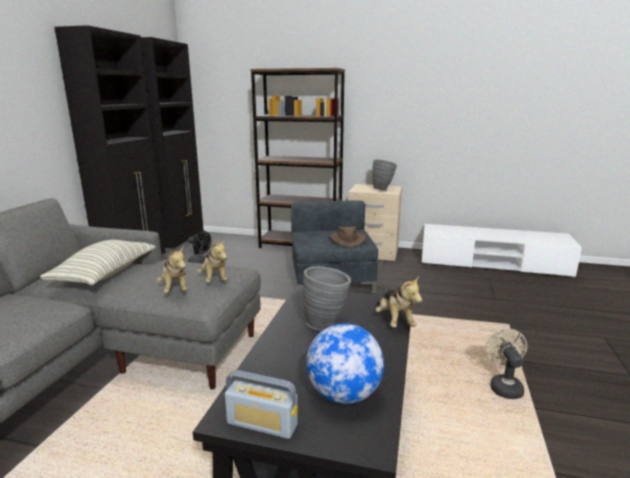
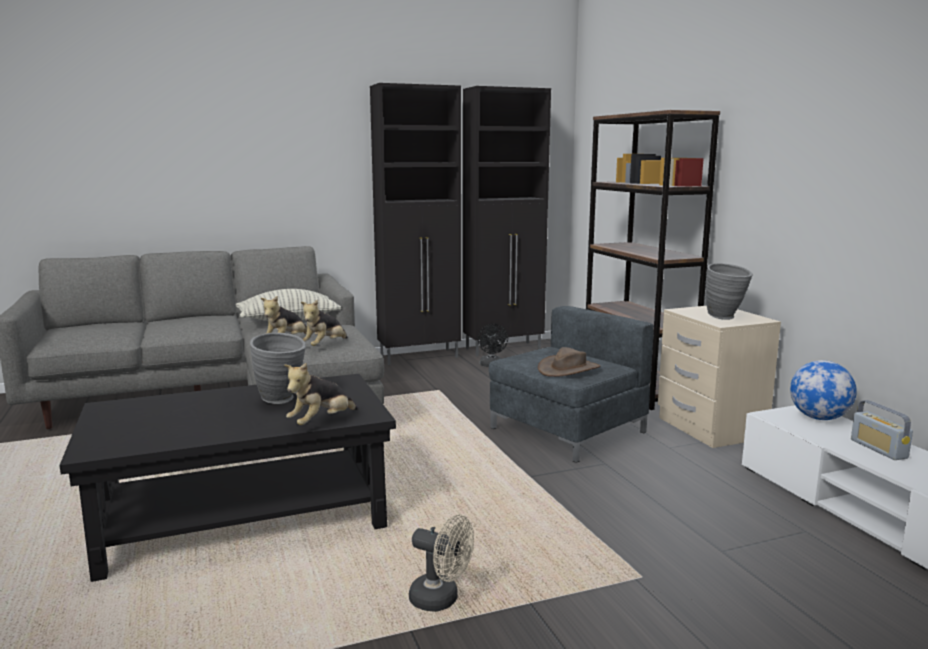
camera: 55 degrees right, 5 degrees down
(262, 424) = (102, 416): radio -> radio (878, 449)
(343, 395) = (158, 430): globe -> globe (819, 418)
(504, 386) = (441, 600): beige fan -> beige fan turned 60 degrees clockwise

